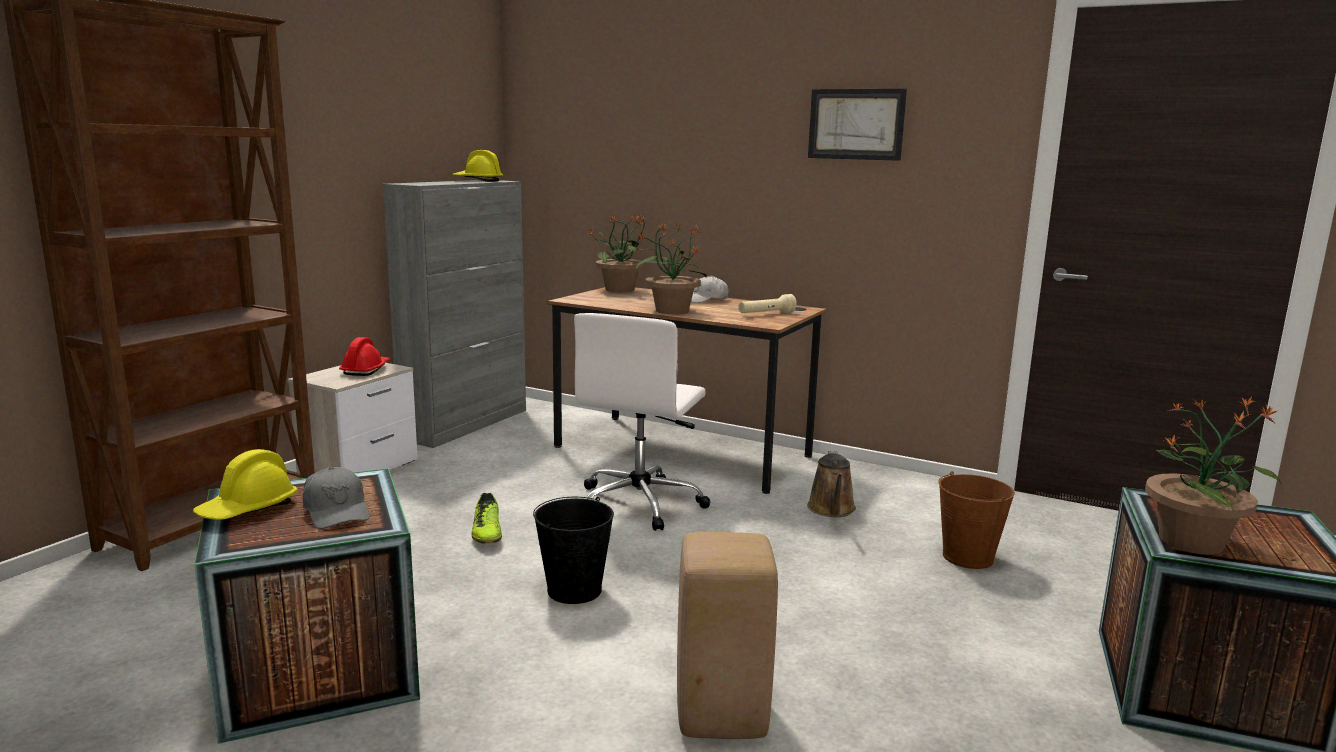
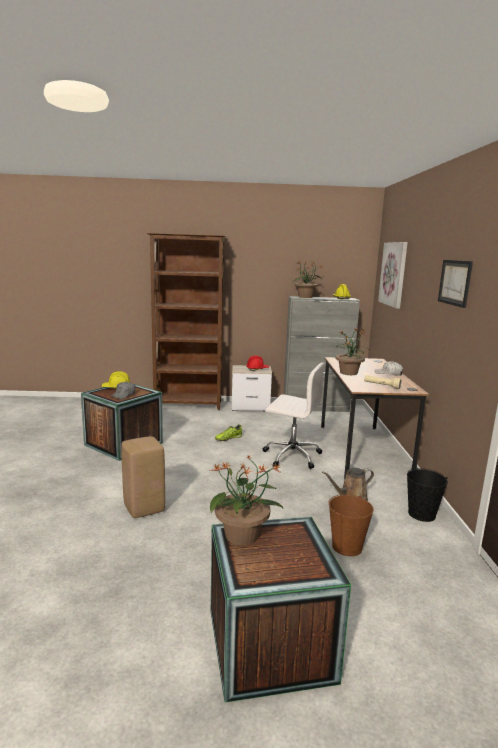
camera: 60 degrees right, 0 degrees up
(575, 590) = (204, 463): black bucket -> black bucket (422, 514)
(603, 124) = (394, 274): none -> picture
(621, 290) = (373, 361): potted plant -> potted plant (305, 297)
(640, 503) = (291, 456): white office chair -> white office chair turned 150 degrees counterclockwise

